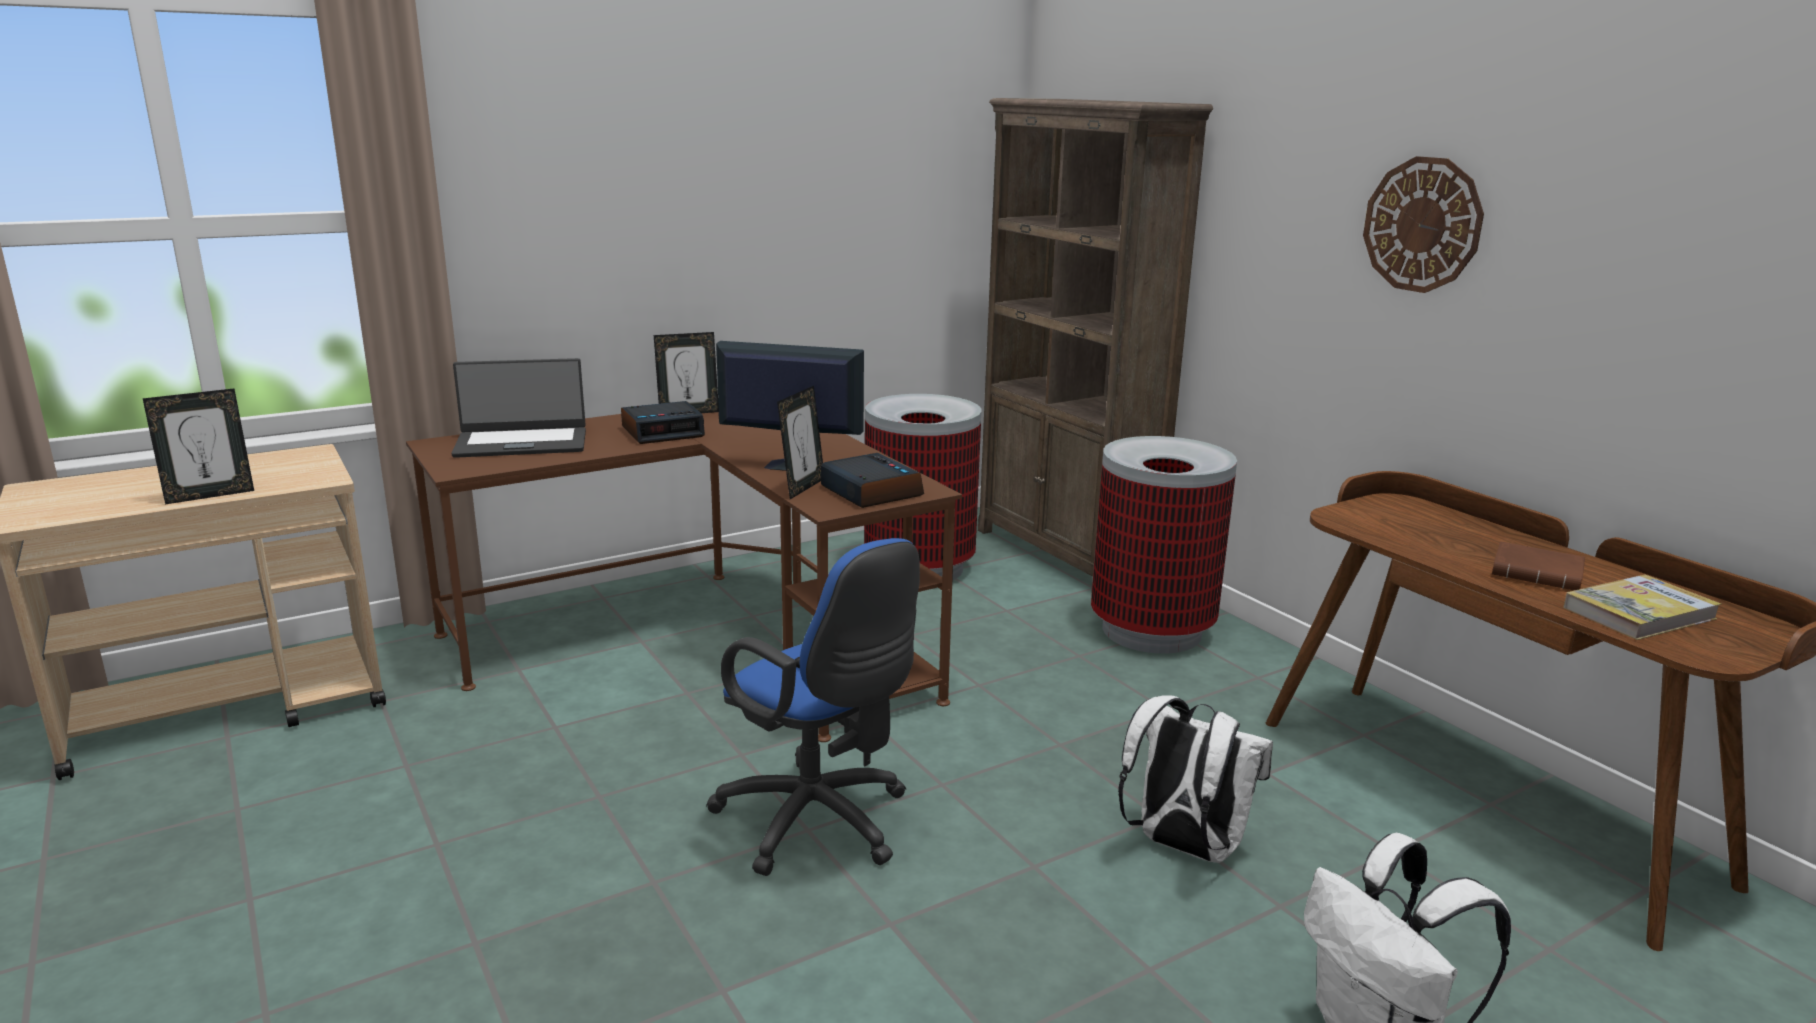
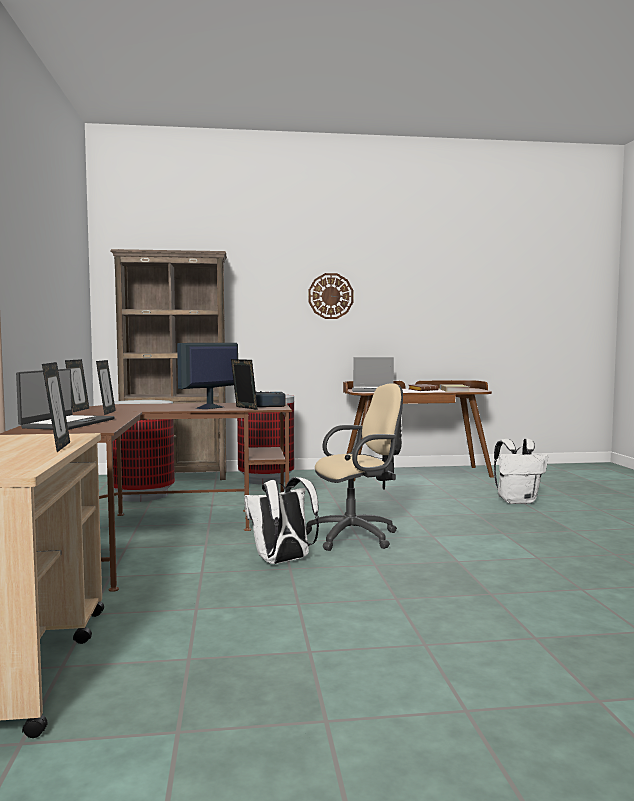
camera: 65 degrees left, 15 degrees down
(663, 432) = (106, 413): alarm clock -> picture frame
(820, 824) = (357, 536): blue office chair -> beige office chair
(1183, 847) = (415, 500): white backpack -> white backpack (282, 562)
(1402, 523) = (373, 390): none -> laptop

